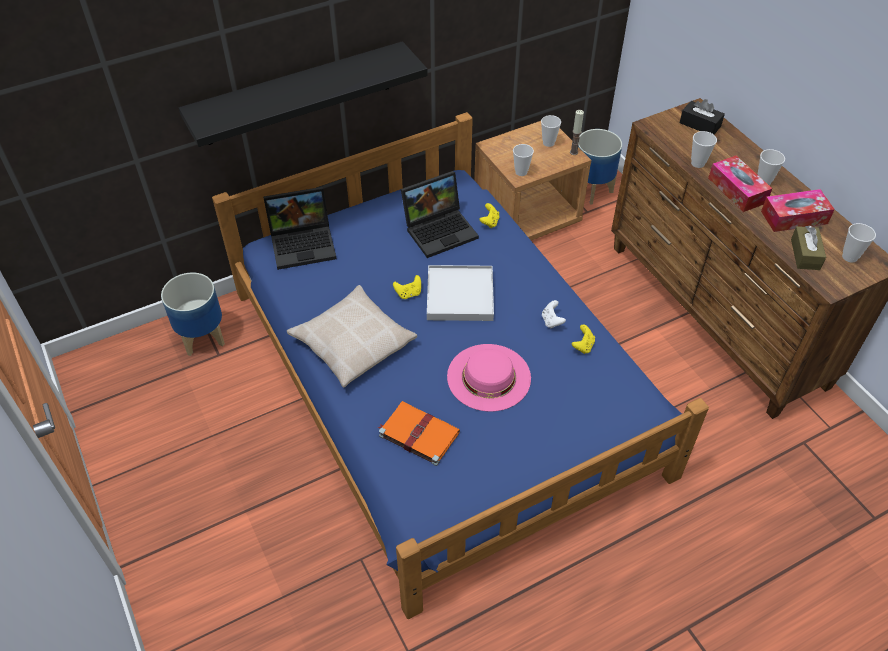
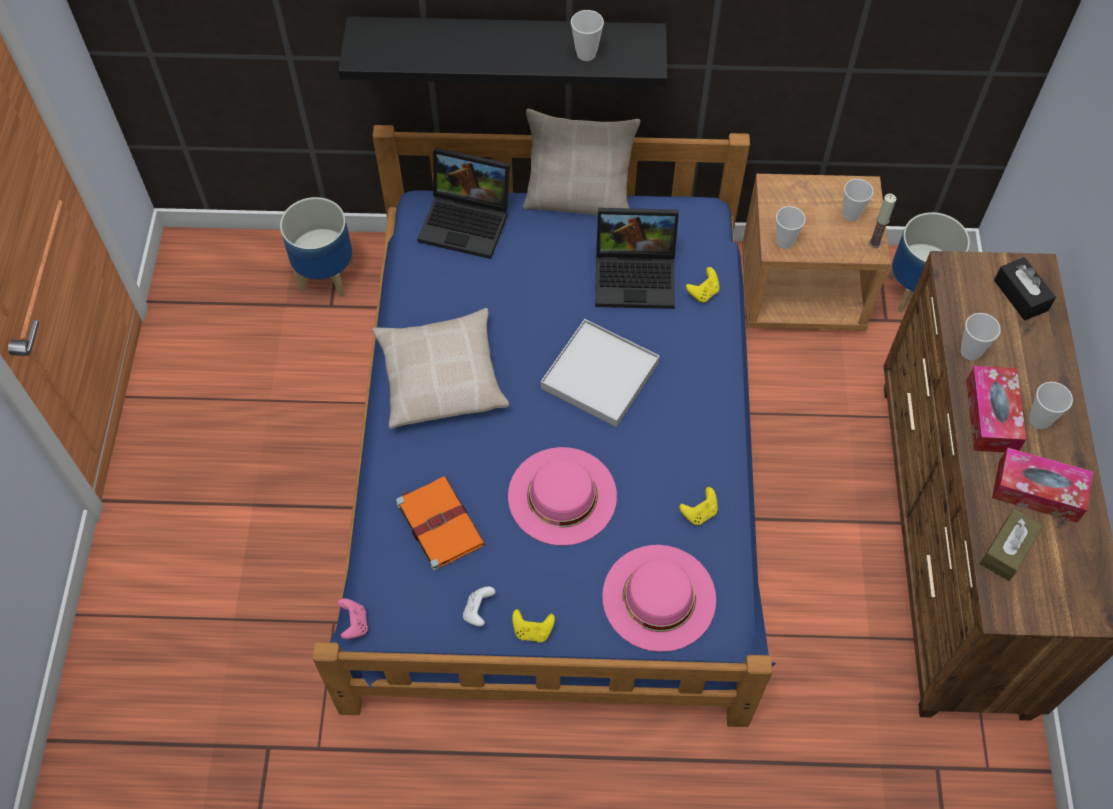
camera: 30 degrees right, 10 degrees up
(370, 203) = (578, 199): none -> beige pillow
(404, 529) = (354, 624): none -> pink game controller
(408, 293) = (542, 344): yellow game controller -> yellow game controller (532, 631)
(552, 321) = (685, 462): white game controller -> white game controller (478, 611)
(596, 407) = (659, 597): none -> pink hat
(849, 257) = (1066, 583): cup -> cup (586, 54)

